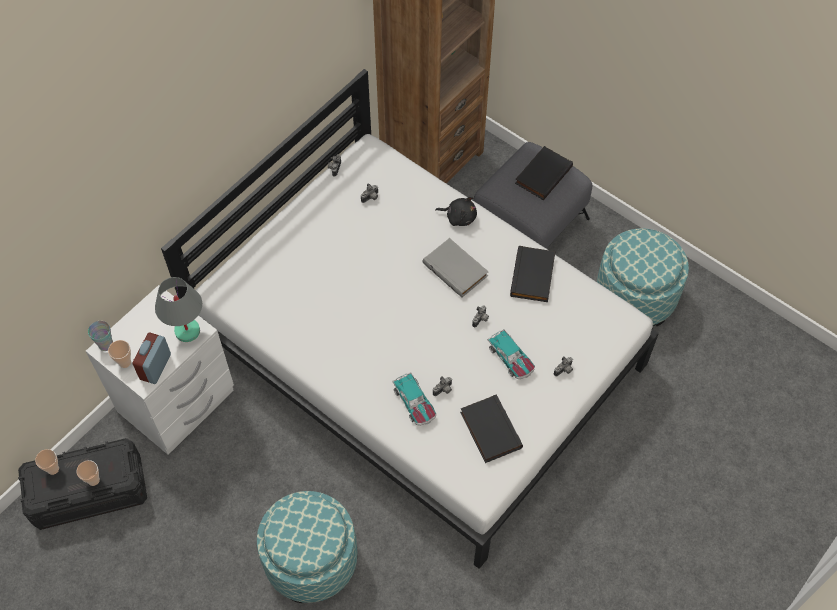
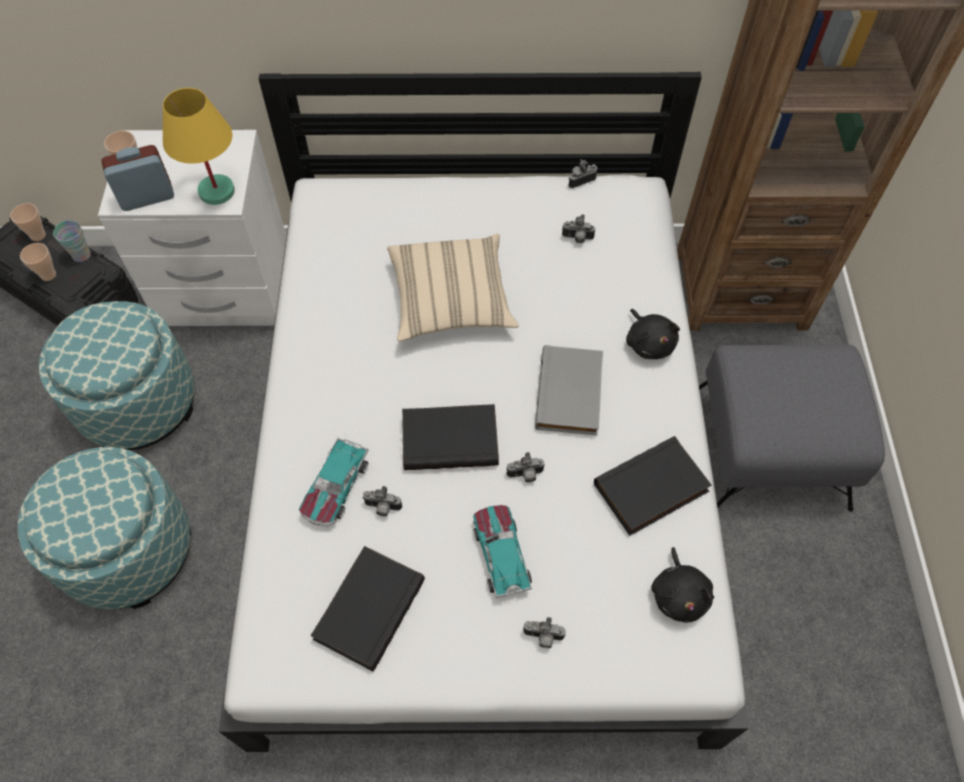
camera: 50 degrees right, 0 degrees up
(106, 344) = (142, 140): cup -> cup (81, 255)
(188, 331) = (217, 191): grey table lamp -> yellow table lamp
(352, 280) = (451, 301): none -> beige pillow
(511, 358) = (501, 554): toy car -> toy car turned 150 degrees clockwise
(542, 174) = (823, 393): black book -> black book (450, 438)
(590, 305) = (679, 594): none -> black plush toy
(635, 297) = (802, 654): ottoman -> ottoman (138, 403)

